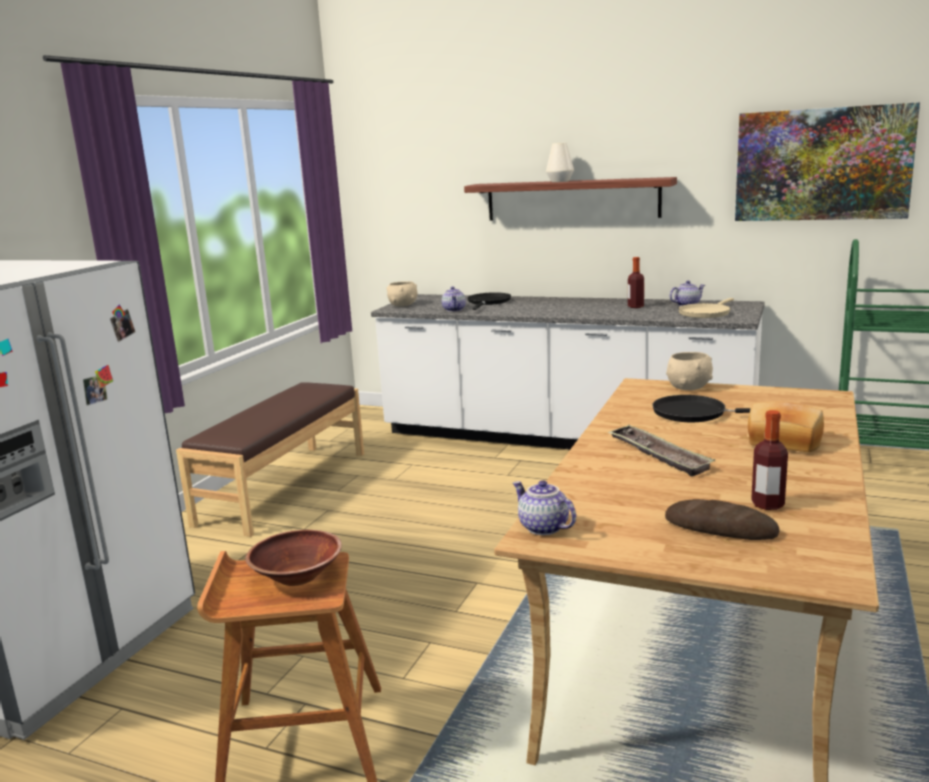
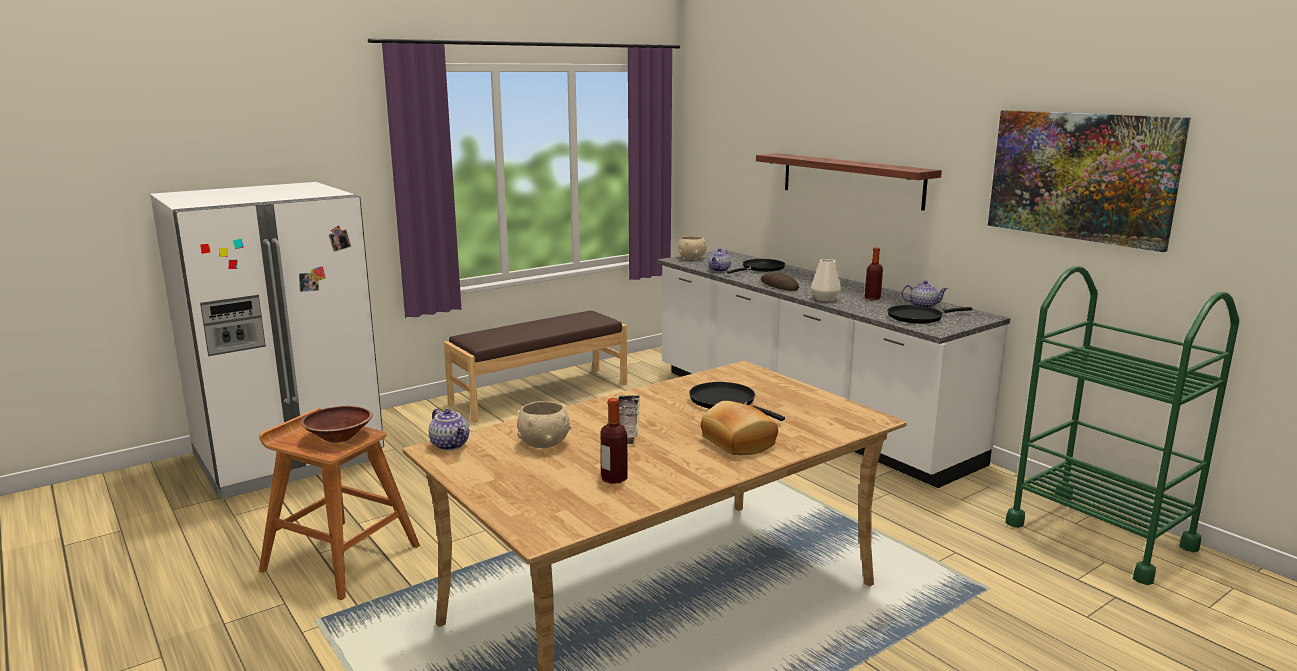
camera: 30 degrees right, 0 degrees up
(542, 528) = (451, 445): teapot -> teapot turned 150 degrees clockwise
(560, 181) = (835, 161): white vase -> white vase (825, 299)
(689, 387) = (774, 381): beige bowl -> beige bowl (544, 444)
(705, 313) = (918, 317): beige frying pan -> black frying pan
(720, 528) = (549, 481): bread -> bread (779, 286)

